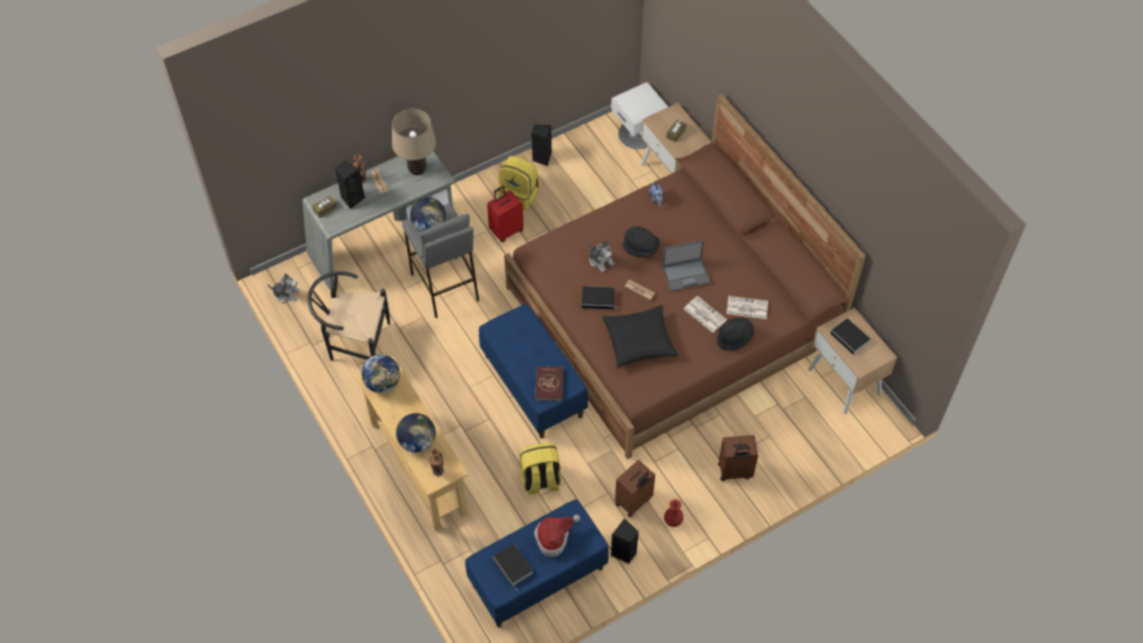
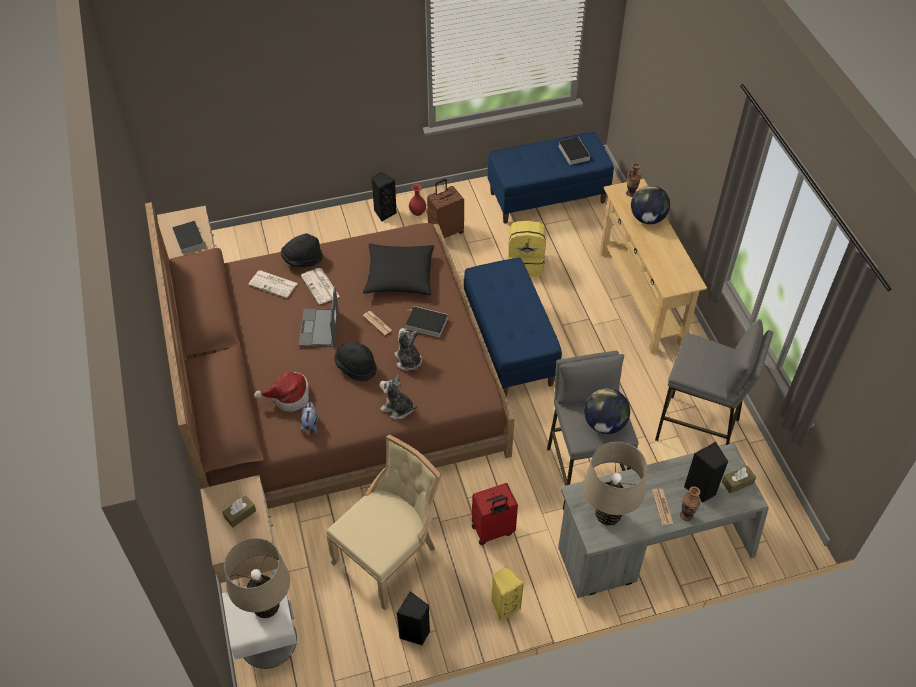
camera: 165 degrees left, 5 degrees down
(286, 294) = (780, 508): plush toy -> plush toy (397, 408)
(354, 344) = (697, 429): black chair -> grey stool
(383, 383) = (677, 274): globe -> none
(485, 185) = (504, 606): none -> yellow speaker
(520, 195) = (461, 580): yellow backpack -> none
(549, 384) = (501, 278): red book -> none
(554, 537) = (533, 164): hat -> hat (288, 397)
(577, 199) = (389, 555): none -> beige chair
(624, 553) = (468, 199): black speaker -> black speaker (384, 212)
(635, 105) = (266, 607): none -> beige table lamp
(686, 274) = (319, 328): laptop -> laptop turned 90 degrees counterclockwise
(735, 472) = (345, 235): brown suitcase -> none

